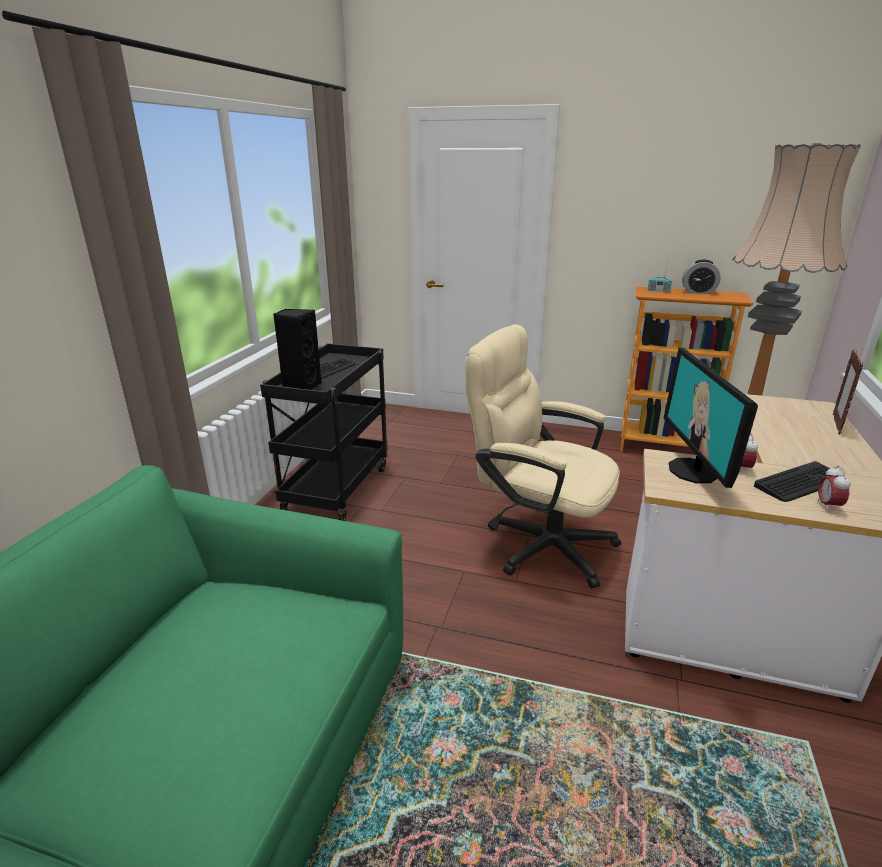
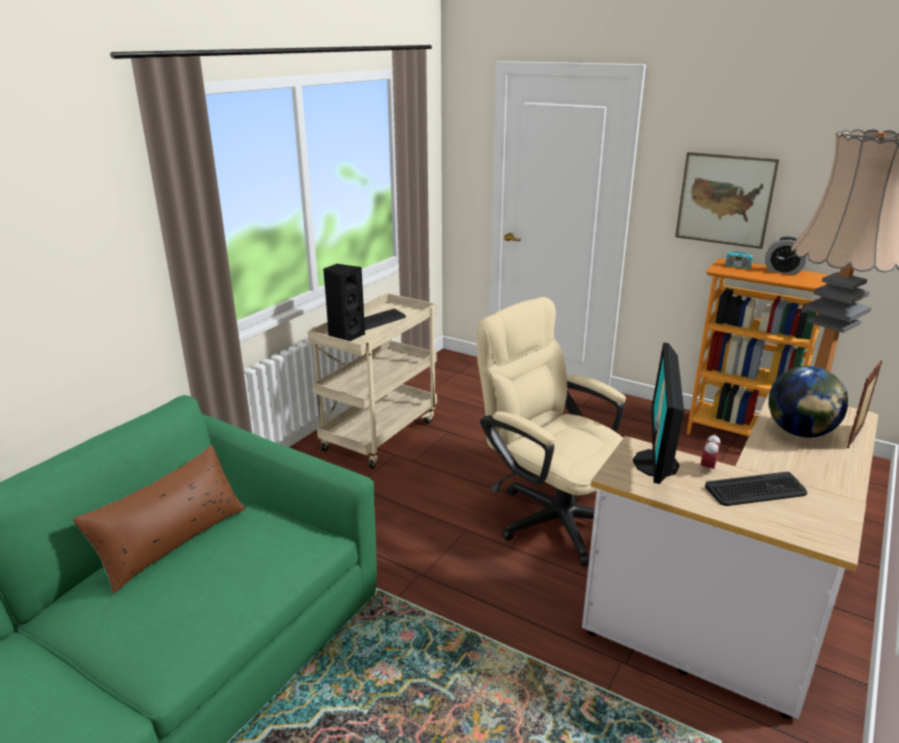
camera: 15 degrees right, 0 degrees up
(166, 648) = (172, 541): none -> brown pillow
(336, 488) = (380, 433): black cart -> beige cart
(639, 231) = (725, 200): none -> picture
(790, 426) = (799, 433): none -> globe
(828, 506) = (764, 516): alarm clock -> none

